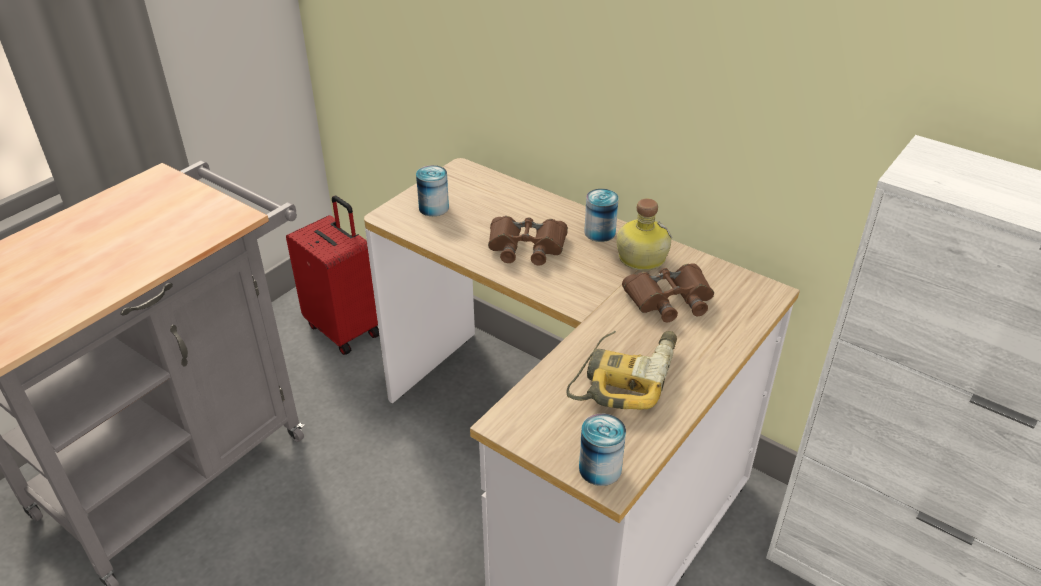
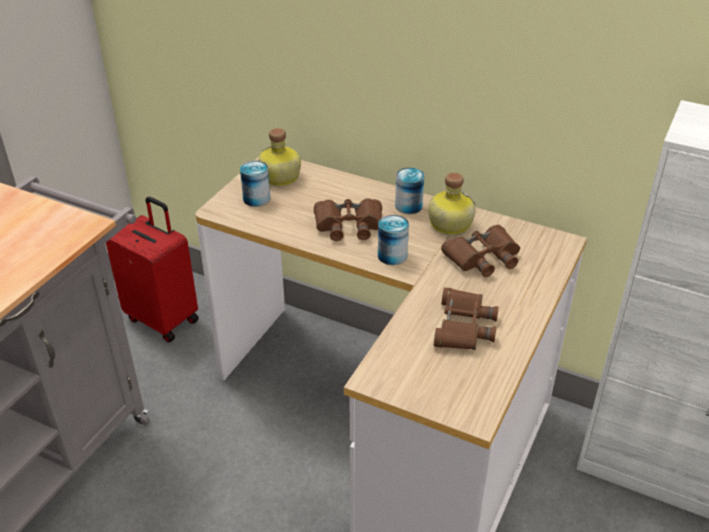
camera: 10 degrees left, 0 degrees up
(465, 187) = (279, 178): none -> bottle
(600, 468) = (463, 406): can -> can (392, 255)
(625, 375) = (463, 326): power drill -> brown binoculars

